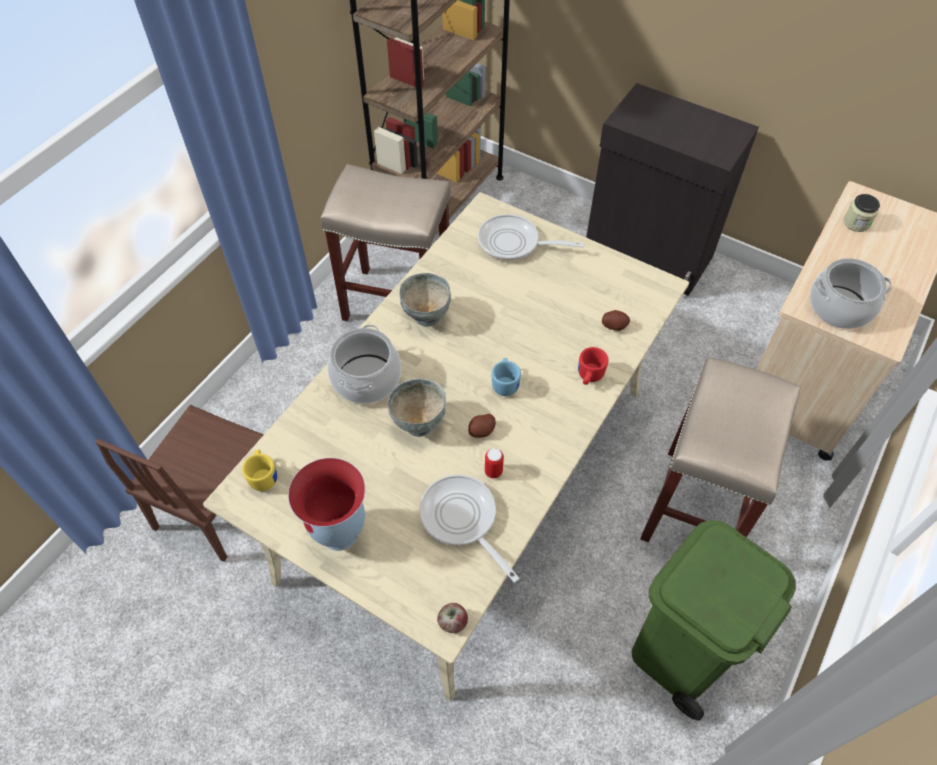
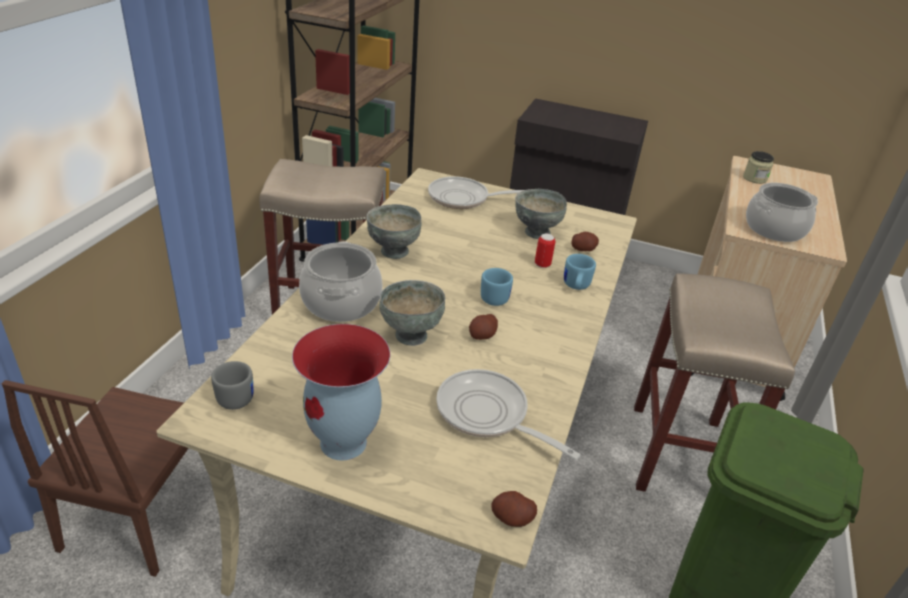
camera: 15 degrees left, 20 degrees down
(263, 475) = (234, 395): yellow mug -> grey mug
(453, 622) = (512, 518): apple -> potato
(493, 471) = (507, 368): can -> can (542, 264)
(573, 299) = (536, 233): none -> grey bowl
(588, 376) = (575, 286): red mug -> blue mug

